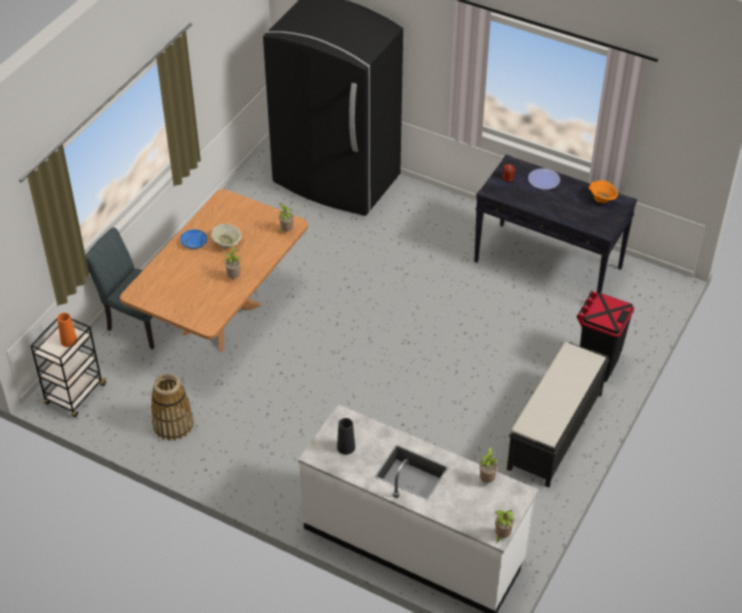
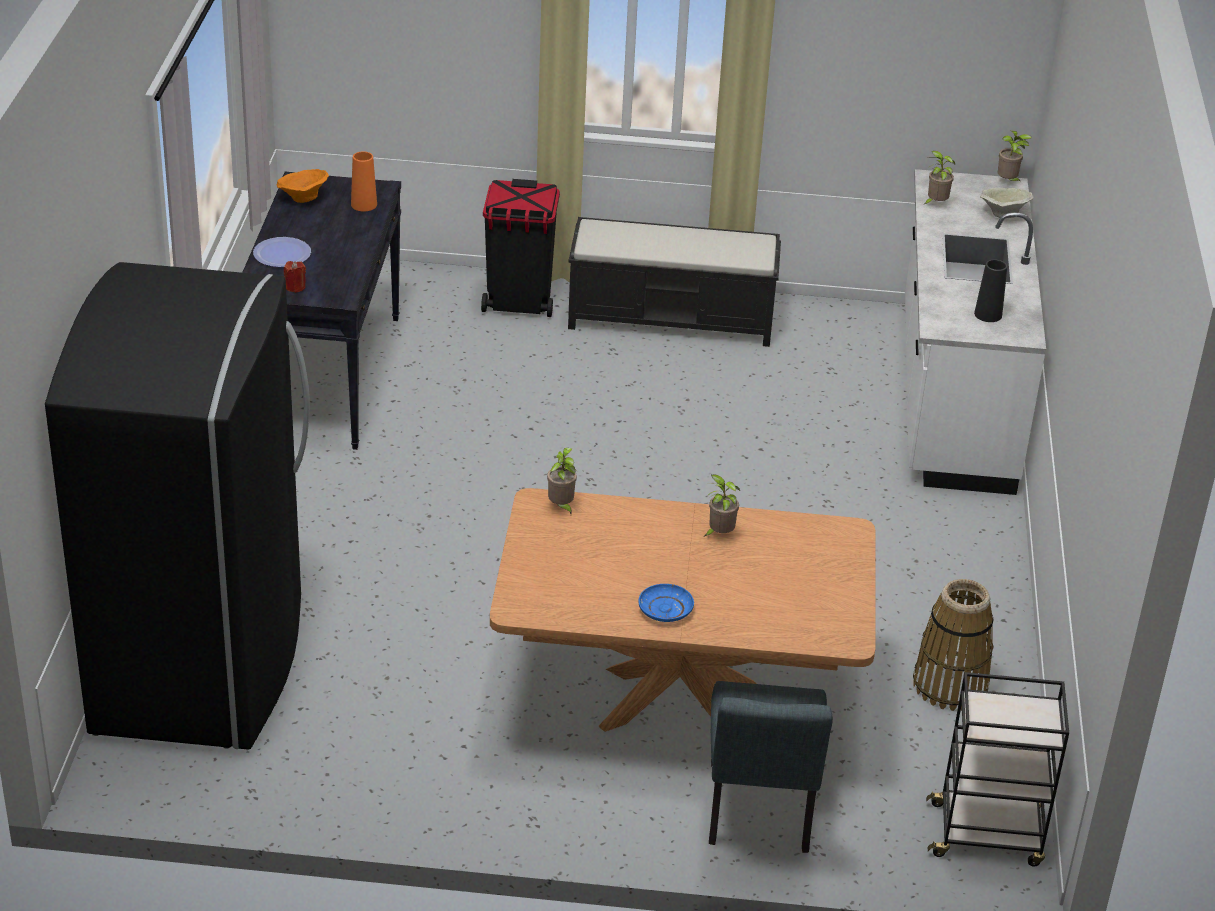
camera: 115 degrees left, 10 degrees down
(69, 341) = (1001, 711): orange vase -> orange vase (364, 204)
(227, 244) = (641, 567): beige bowl -> beige bowl (1003, 214)

